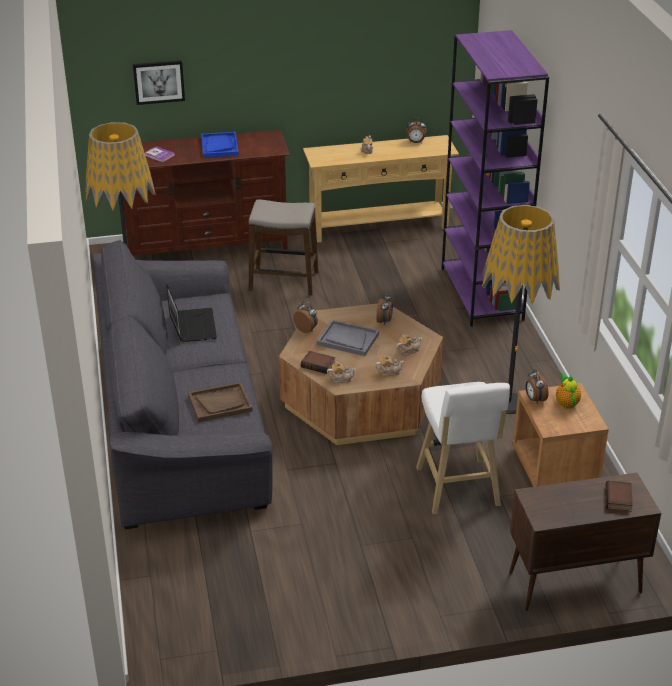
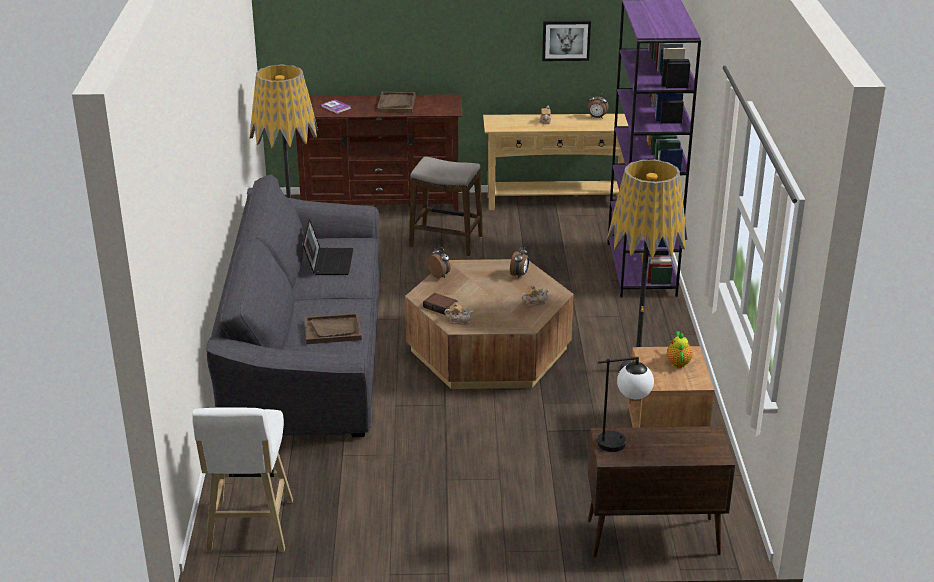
camera: 10 degrees right, 5 degrees down
(159, 81) = (342, 36): picture -> picture (566, 40)
(219, 146) = (396, 104): blue tray -> brown tray
(348, 339) = (477, 287): grey tray -> none
(389, 371) = (509, 319): teapot -> none
(458, 490) = (560, 441): white stool -> white stool (249, 529)
(534, 399) = (646, 356): alarm clock -> none
(549, 500) = (623, 441): none -> table lamp
(619, 499) = (695, 448): book -> none

